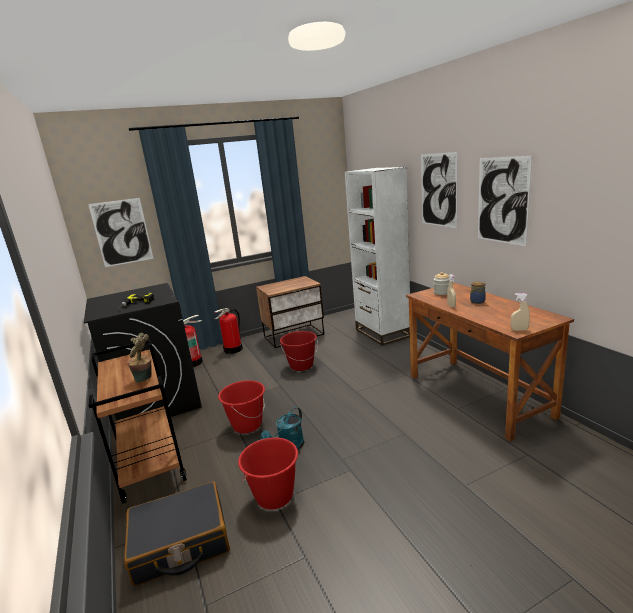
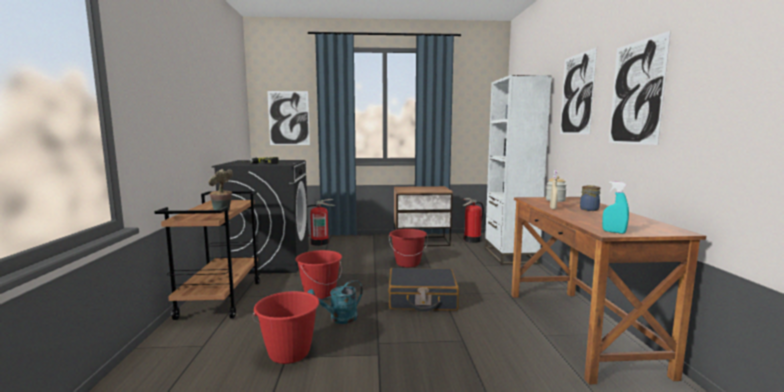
camera: 20 degrees right, 10 degrees down
(180, 542) = (181, 361): black suitcase -> black suitcase (422, 299)
(233, 349) = (360, 241): fire extinguisher -> fire extinguisher (472, 240)
(519, 330) = (614, 232): beige spray bottle -> turquoise spray bottle

